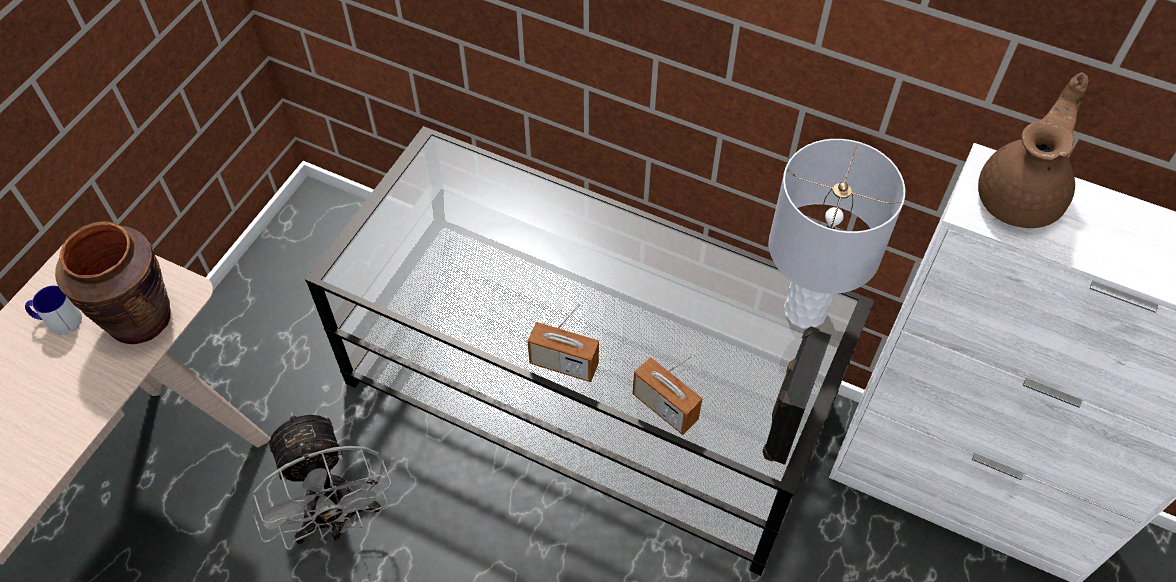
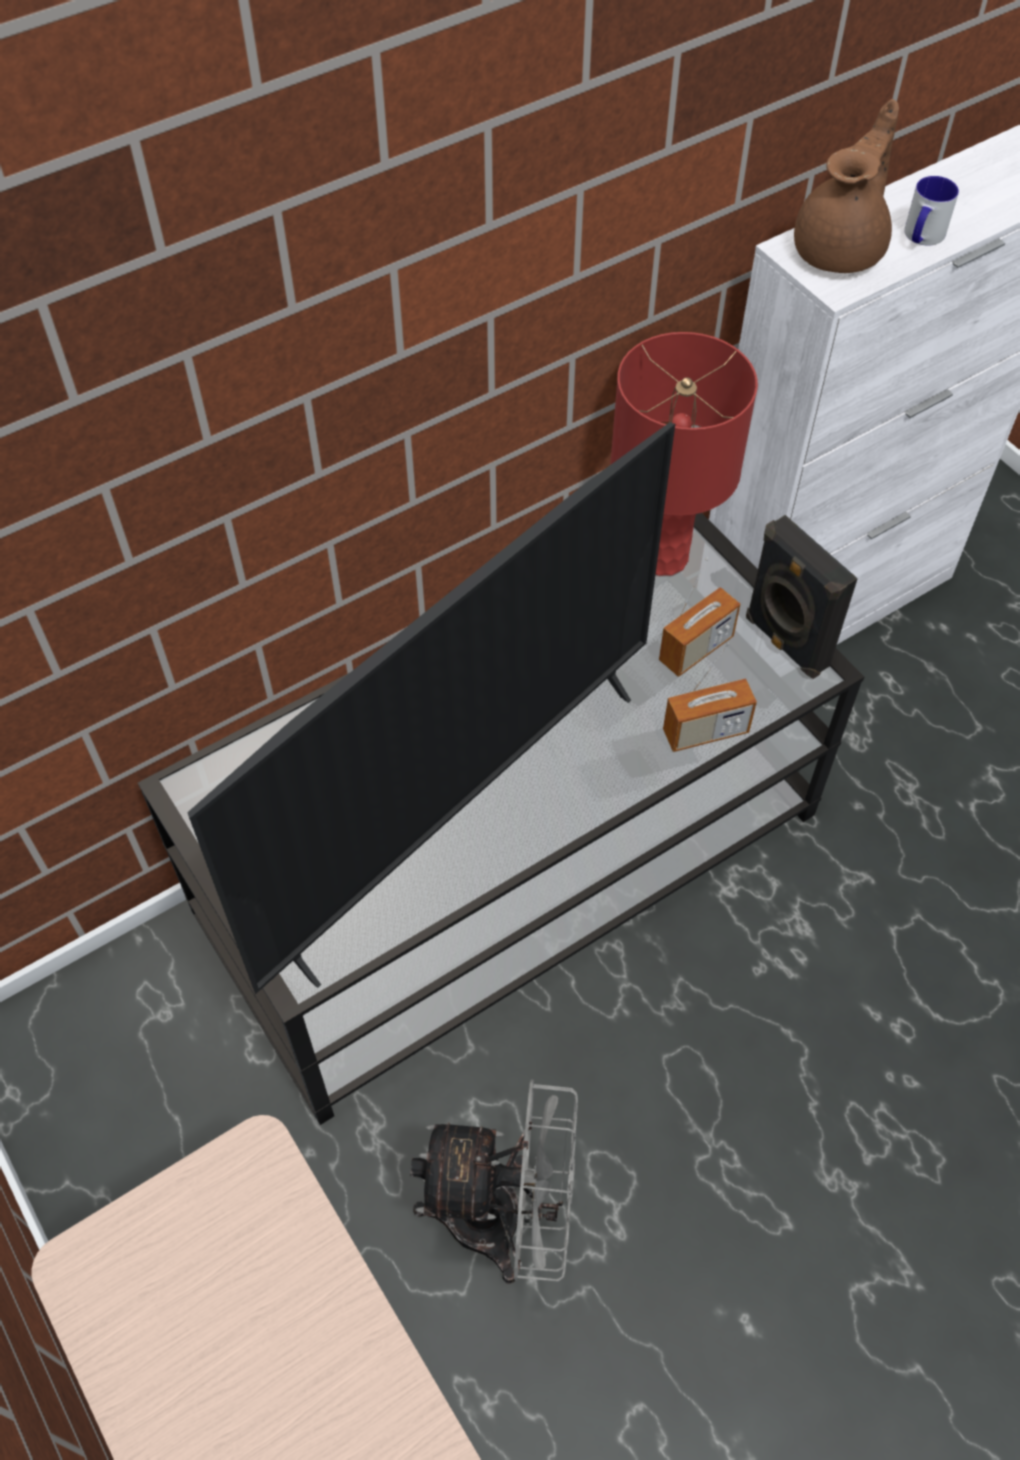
camera: 60 degrees left, 0 degrees up
(58, 320) = (185, 1352): mug -> mug (921, 237)
(139, 319) = (260, 1232): brown vase -> none
(501, 295) = (461, 815): none -> television
(564, 364) = (594, 797): radio -> radio (696, 649)
(806, 311) = (663, 556): grey table lamp -> red table lamp
(1021, 197) = (841, 249): brown teapot -> brown teapot turned 60 degrees clockwise

